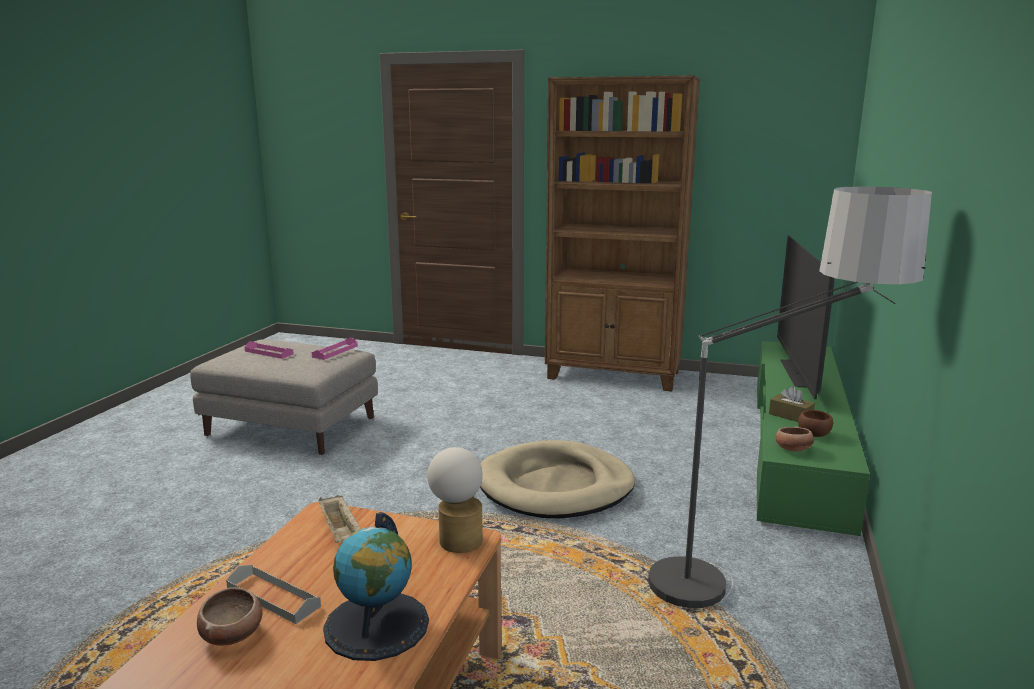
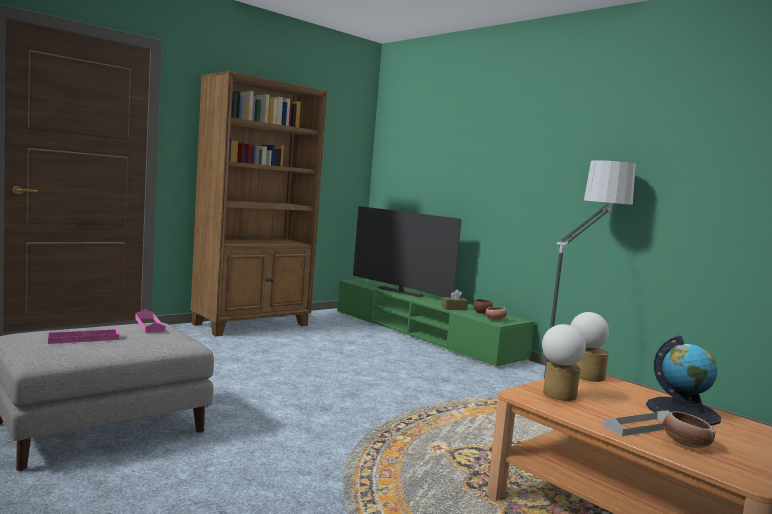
camera: 60 degrees left, 10 degrees down
(341, 533) = (557, 396): beige tray -> table lamp
(555, 486) = (392, 387): beige dog bed -> none

